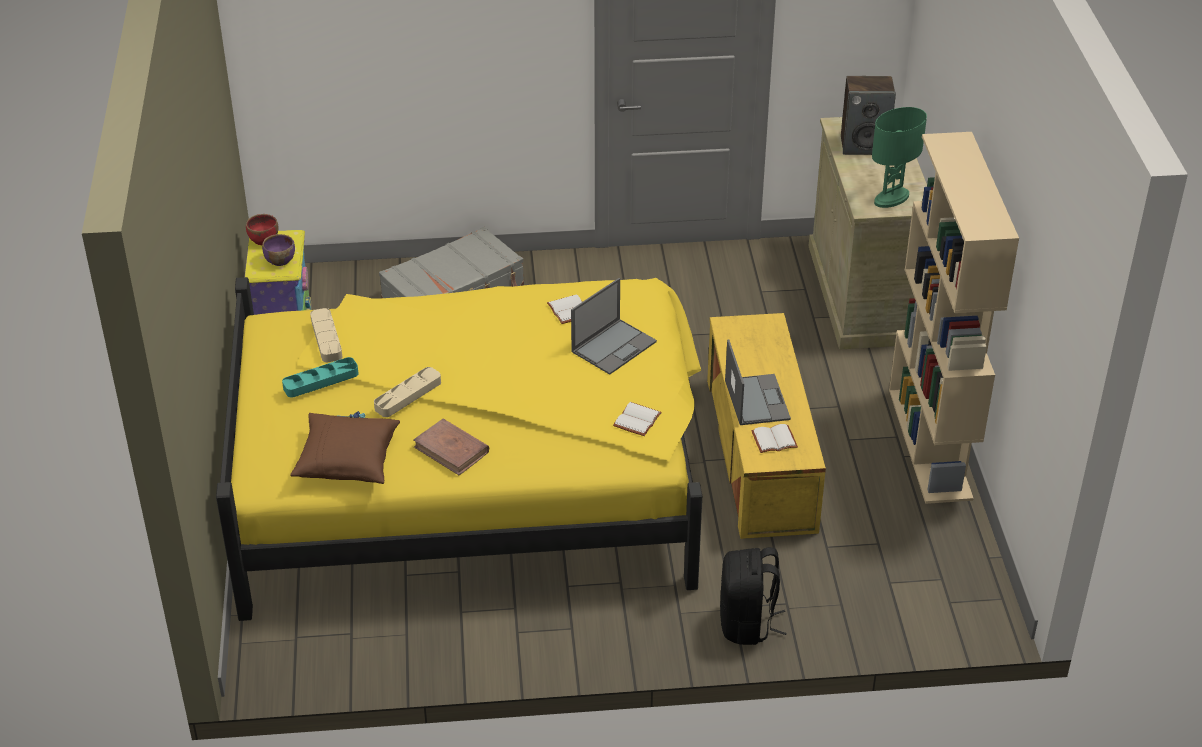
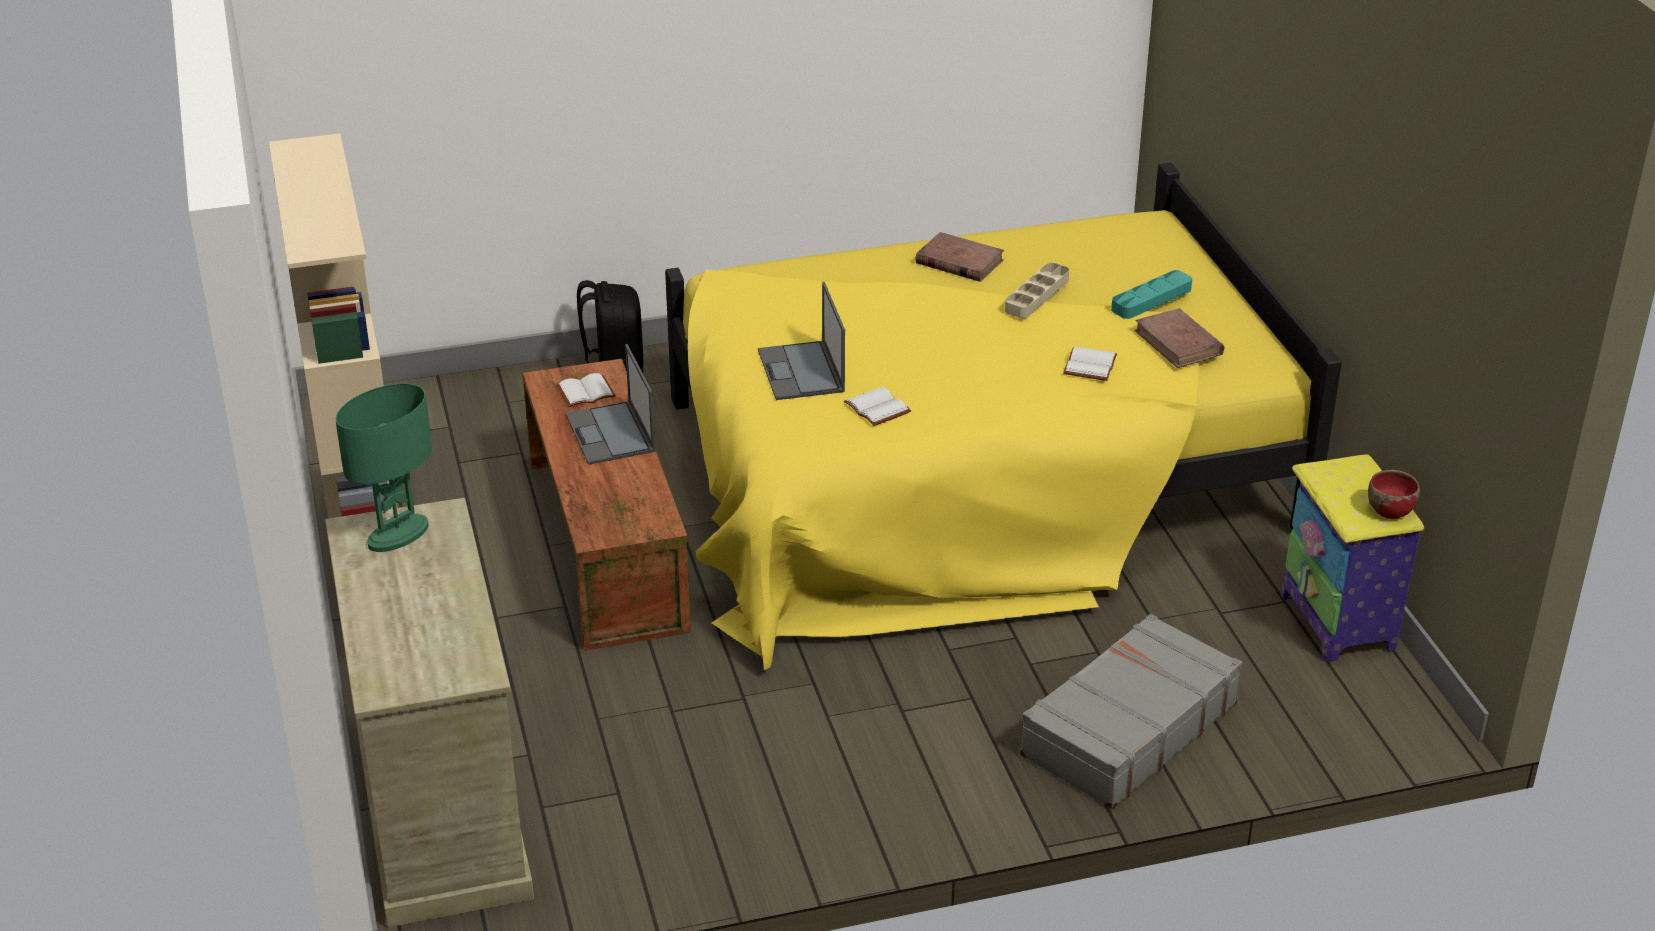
camera: 170 degrees right, 5 degrees down
(280, 260) = (1339, 481): purple bowl -> none
(326, 338) = (1178, 343): beige tray -> brown book
(347, 461) = (1069, 242): brown pillow -> none
(614, 346) = (801, 372): laptop -> laptop turned 45 degrees counterclockwise
(638, 421) = (750, 298): white book -> white book (1088, 365)
(758, 452) = (610, 545): yellow bench -> brown bench
(864, 145) = (431, 632): speaker -> none

